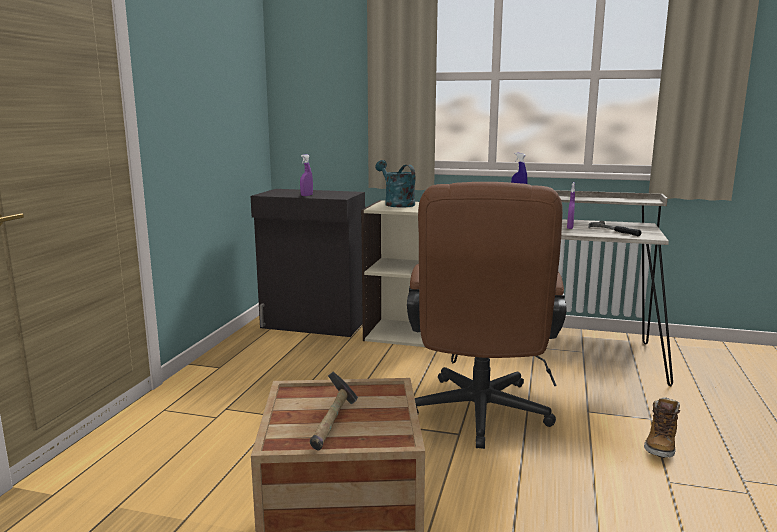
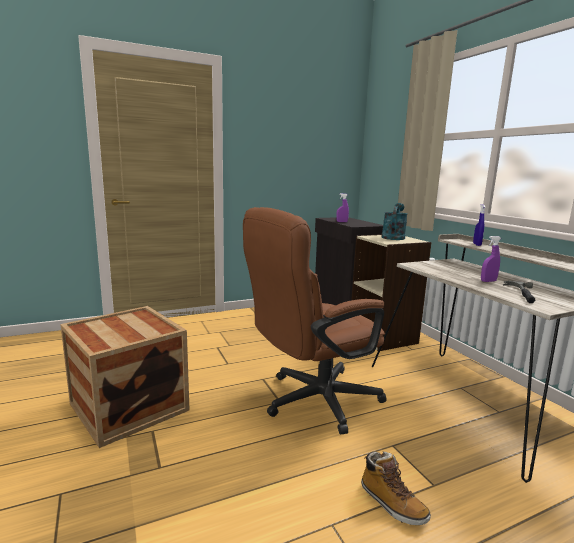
camera: 50 degrees right, 0 degrees up
(333, 425) = (109, 330): hammer -> none
(660, 445) = (392, 503): boot -> boot turned 120 degrees counterclockwise

